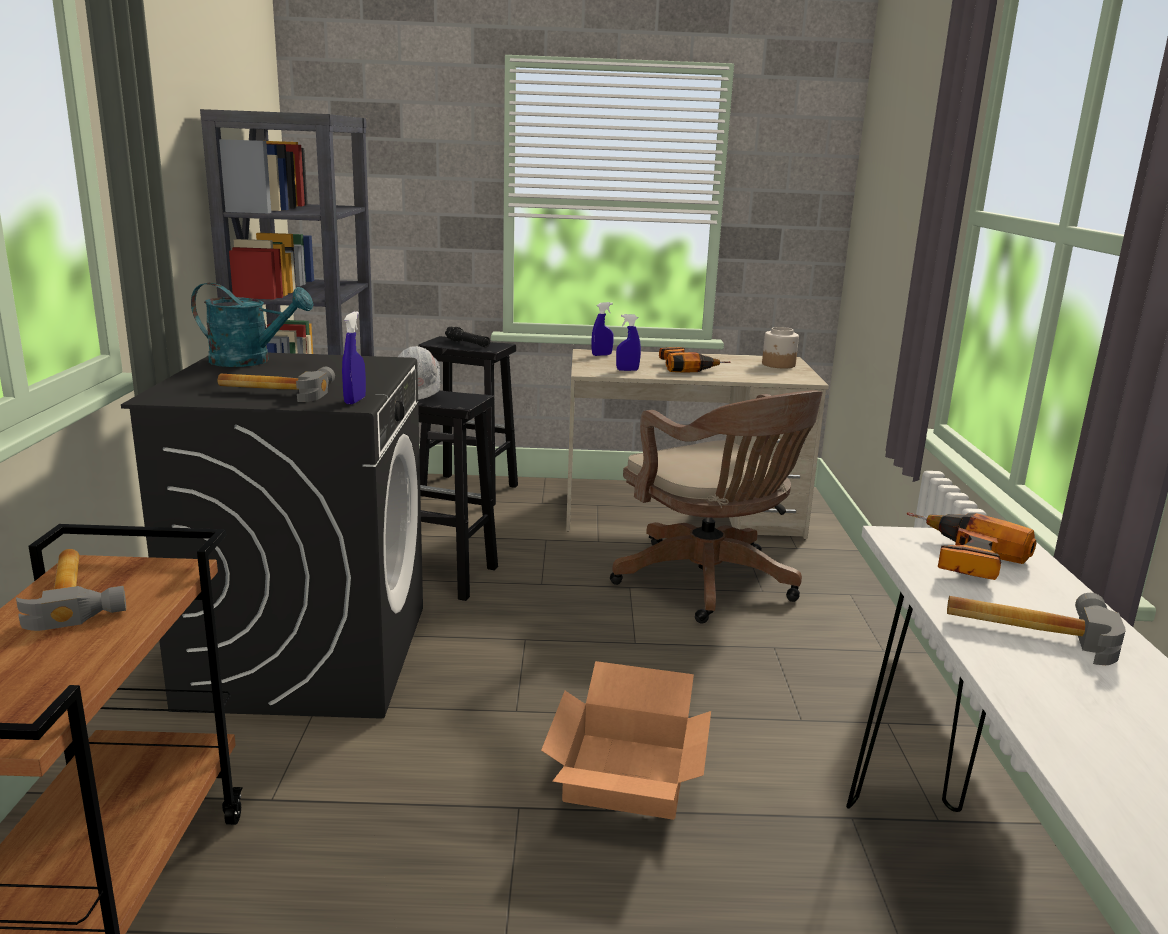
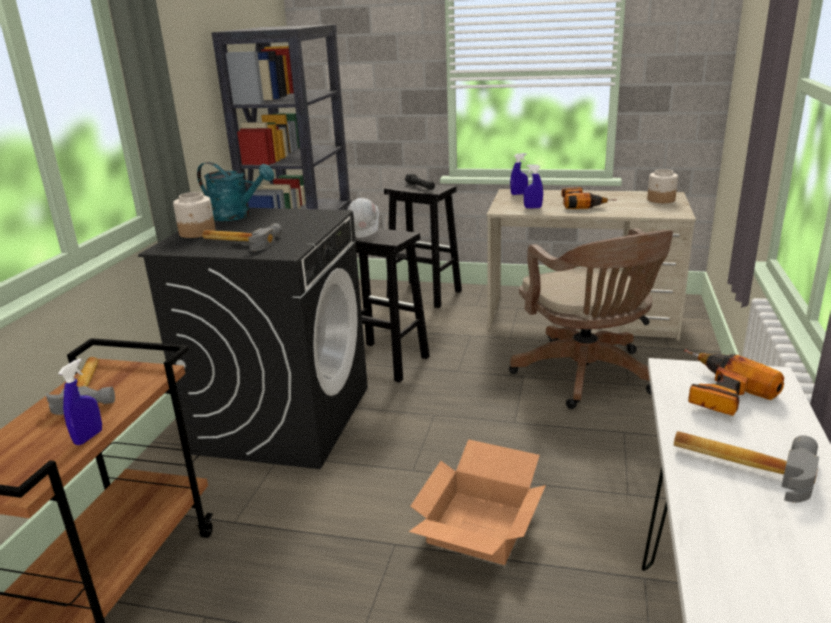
camera: 15 degrees right, 5 degrees up
(201, 380) = (197, 232): none -> jar
(355, 401) = (289, 250): blue spray bottle -> blue spray bottle (89, 437)

